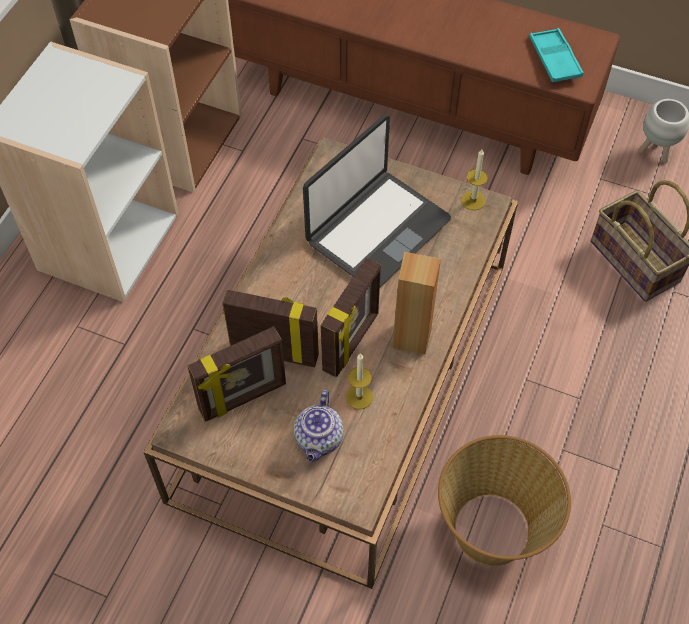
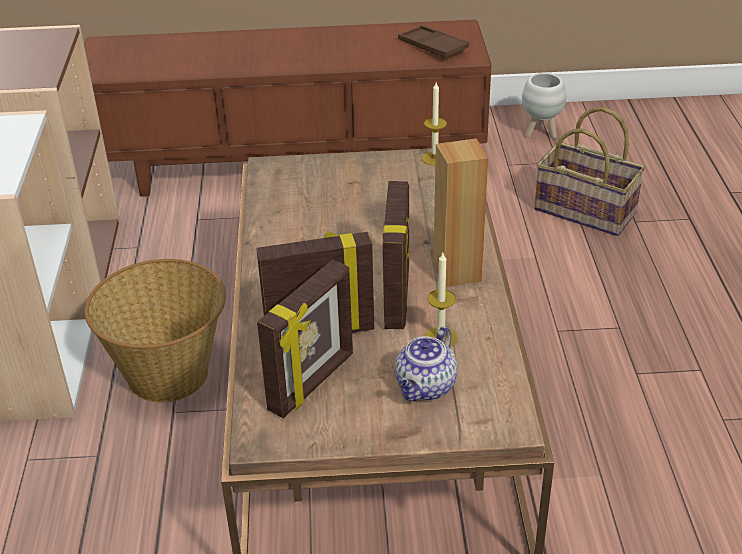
camera: 25 degrees left, 20 degrees down
(319, 440) = (425, 388): teapot -> teapot turned 45 degrees clockwise
(377, 230) = (356, 206): laptop -> none
(493, 528) = (622, 465): basket -> basket (169, 373)
(554, 59) = (433, 47): turquoise tray -> brown tray

